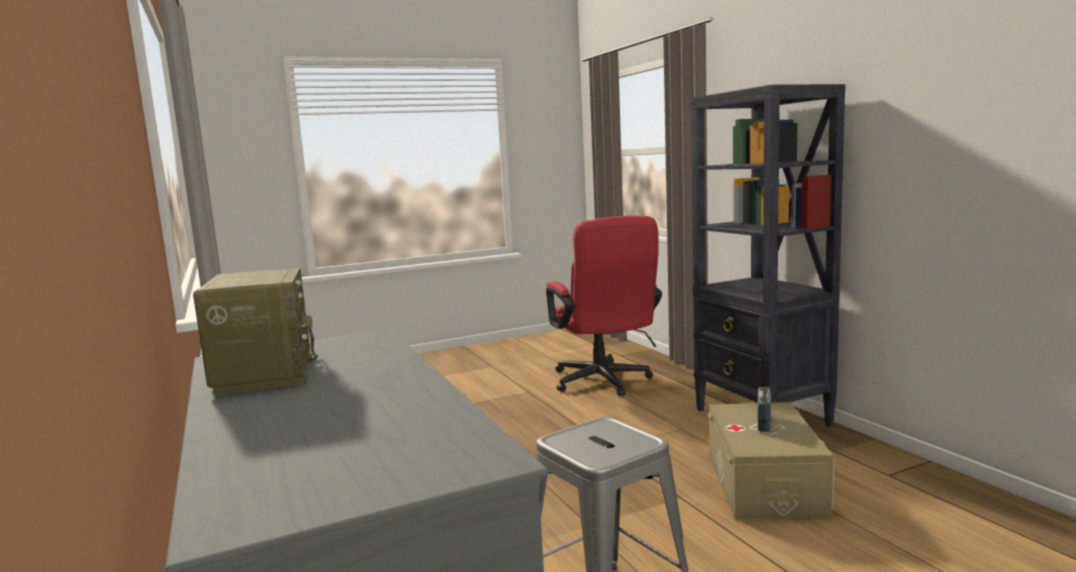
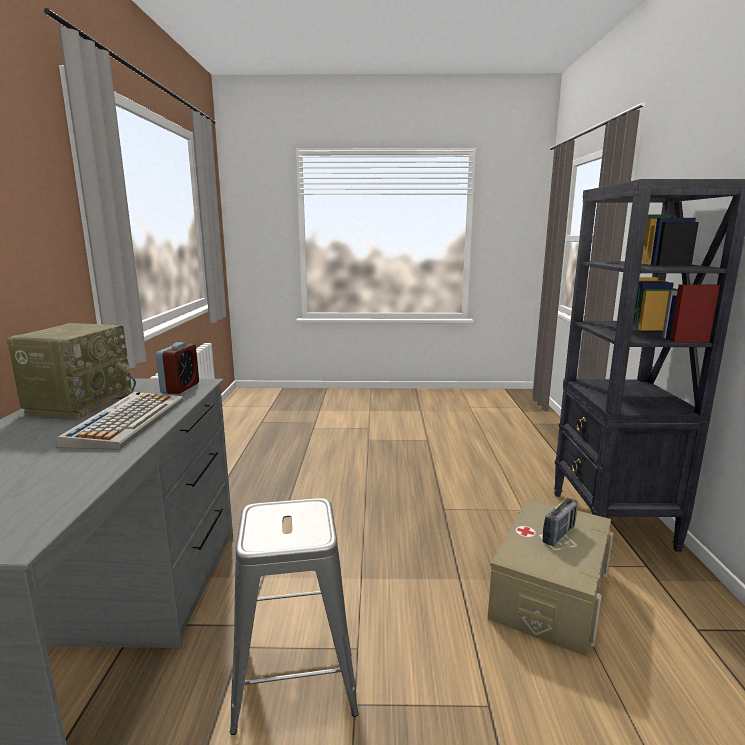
camera: 25 degrees right, 5 degrees up
(359, 342) = (180, 388): none -> alarm clock
(371, 374) = (127, 421): none -> keyboard
(604, 383) = (494, 446): red office chair -> none

